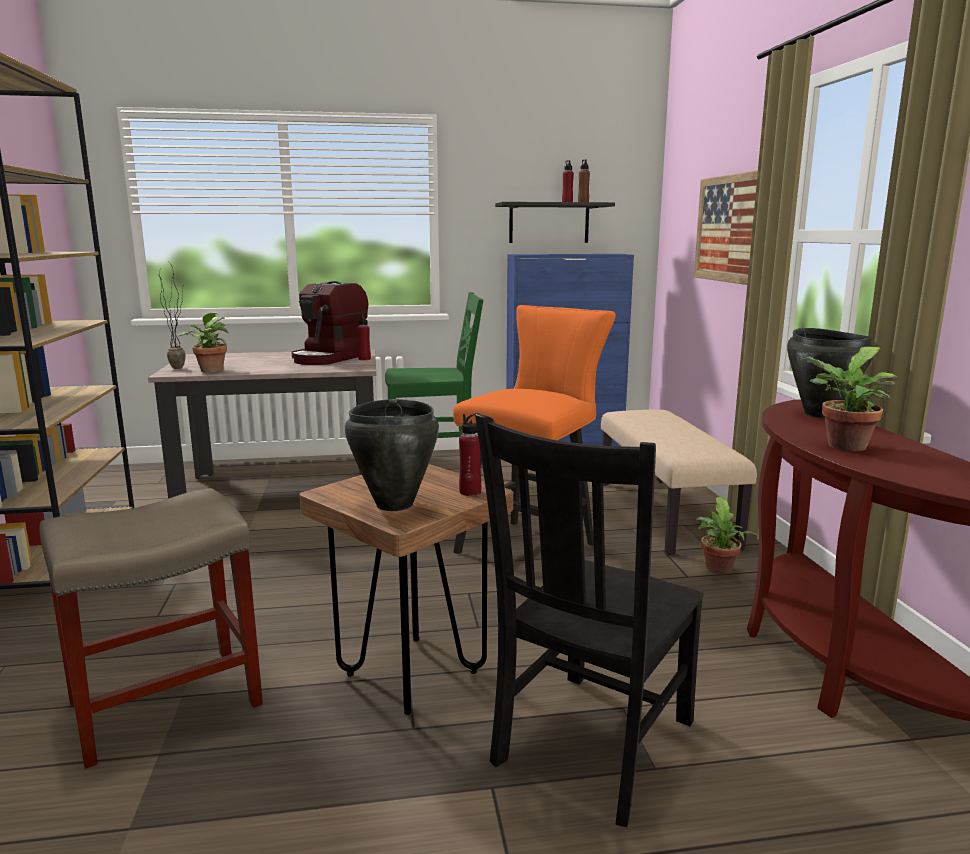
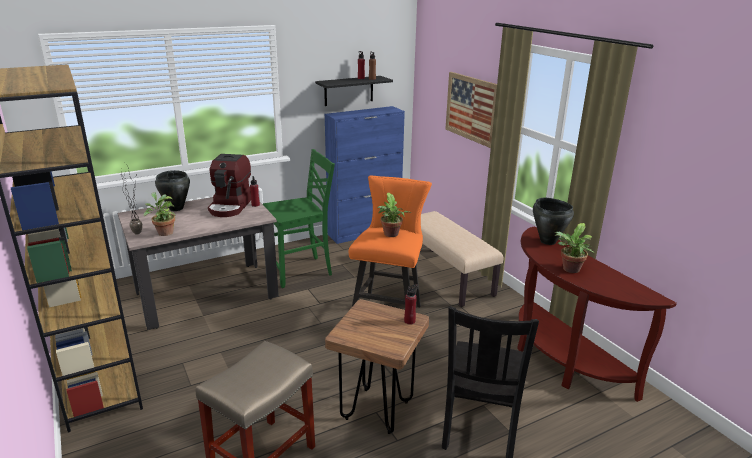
camera: 20 degrees left, 10 degrees up
(393, 504) = (381, 338): black cooking pot -> black cooking pot (176, 208)
(719, 570) = (489, 312): potted plant -> potted plant (391, 235)

